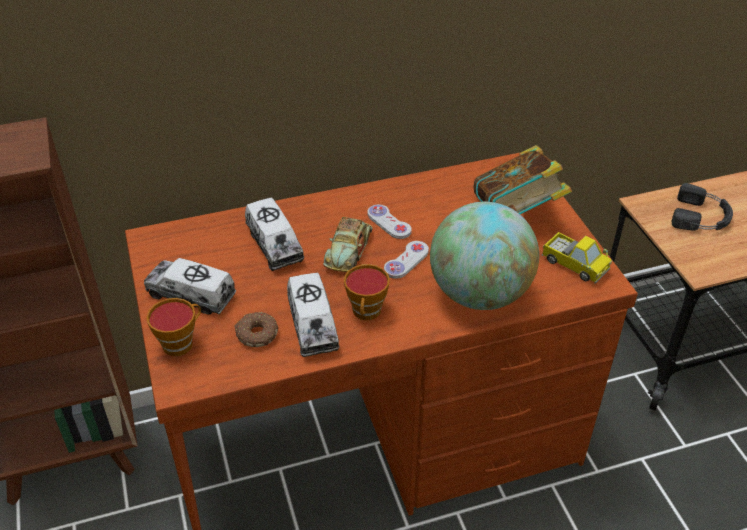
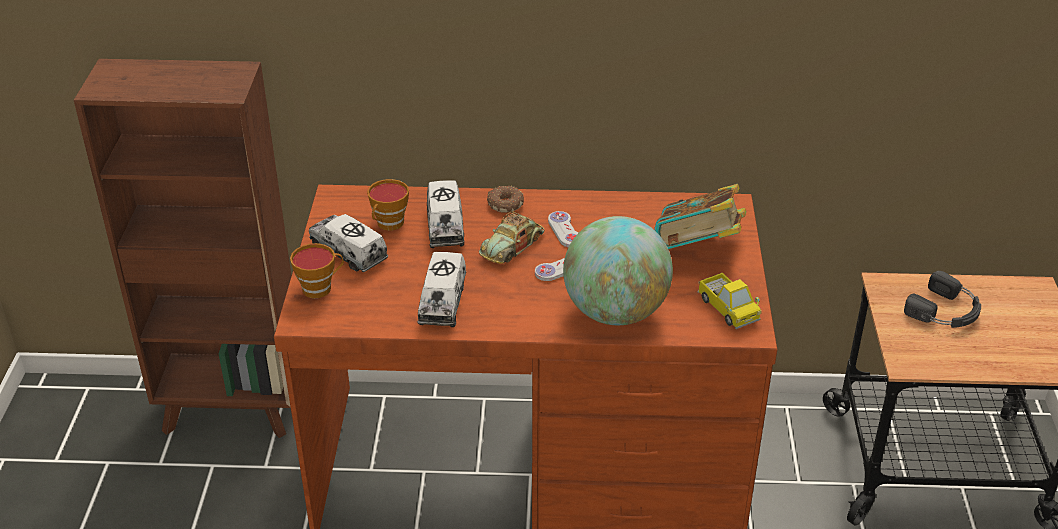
camera: 20 degrees right, 5 degrees down
(256, 334) = (389, 297): donut -> donut (505, 204)
(366, 312) = (498, 303): cup -> cup (389, 224)

